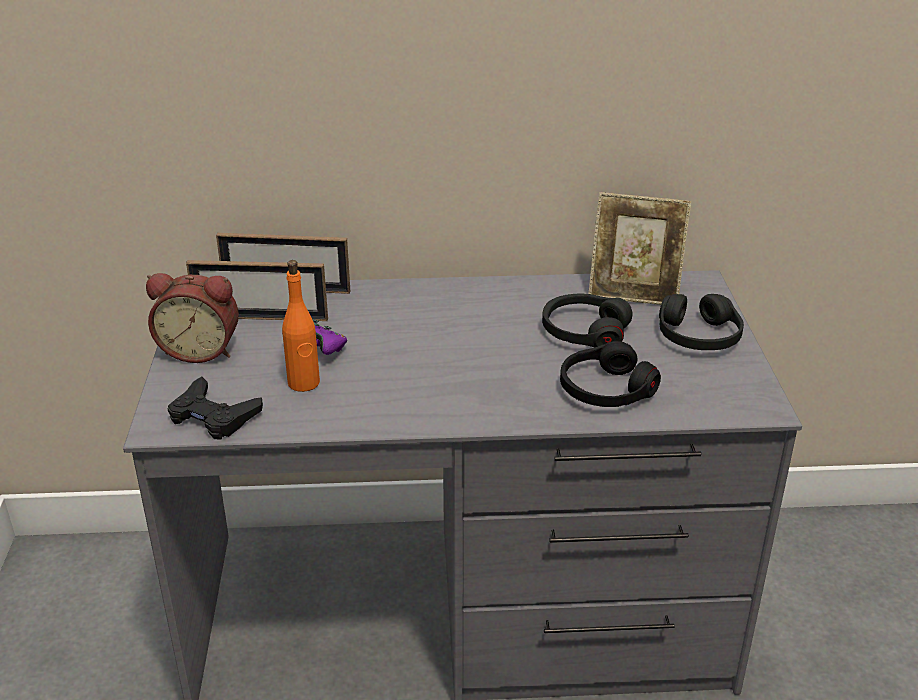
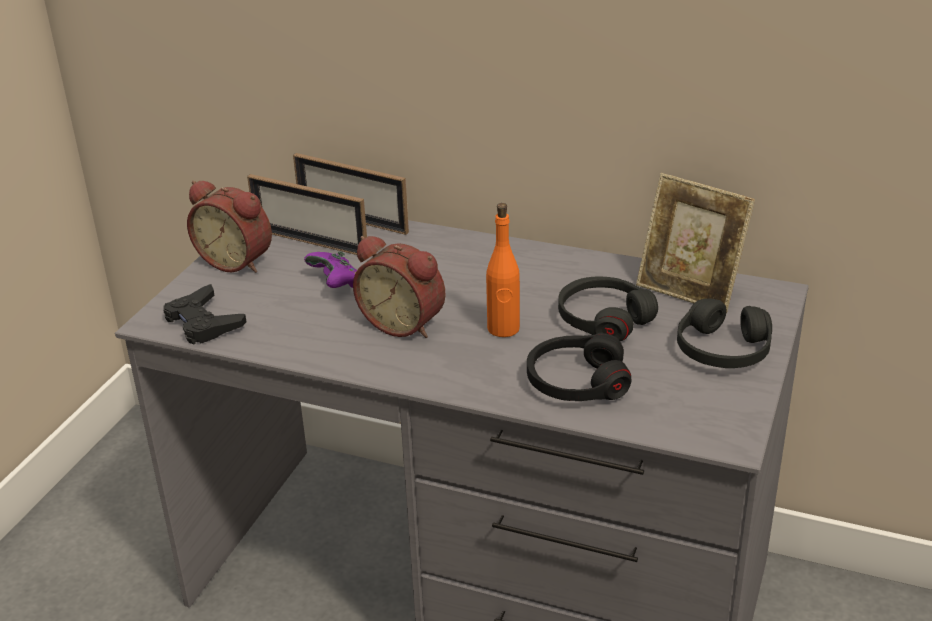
camera: 25 degrees right, 0 degrees up
(304, 383) = (300, 310): orange bottle -> orange bottle (503, 329)
(413, 373) = (404, 323): none -> alarm clock

